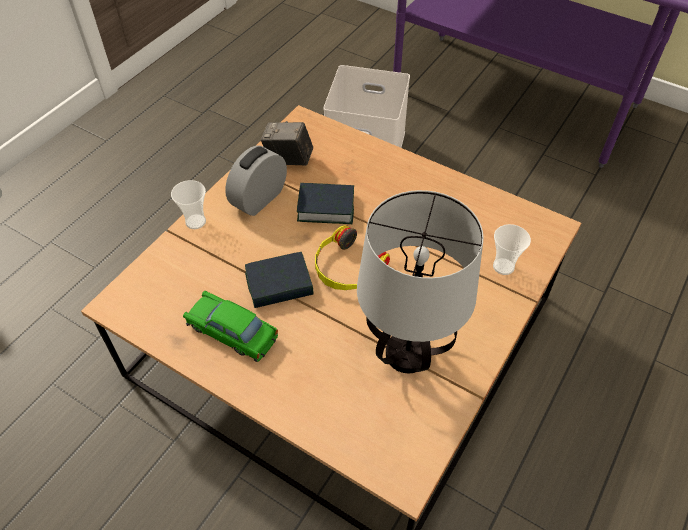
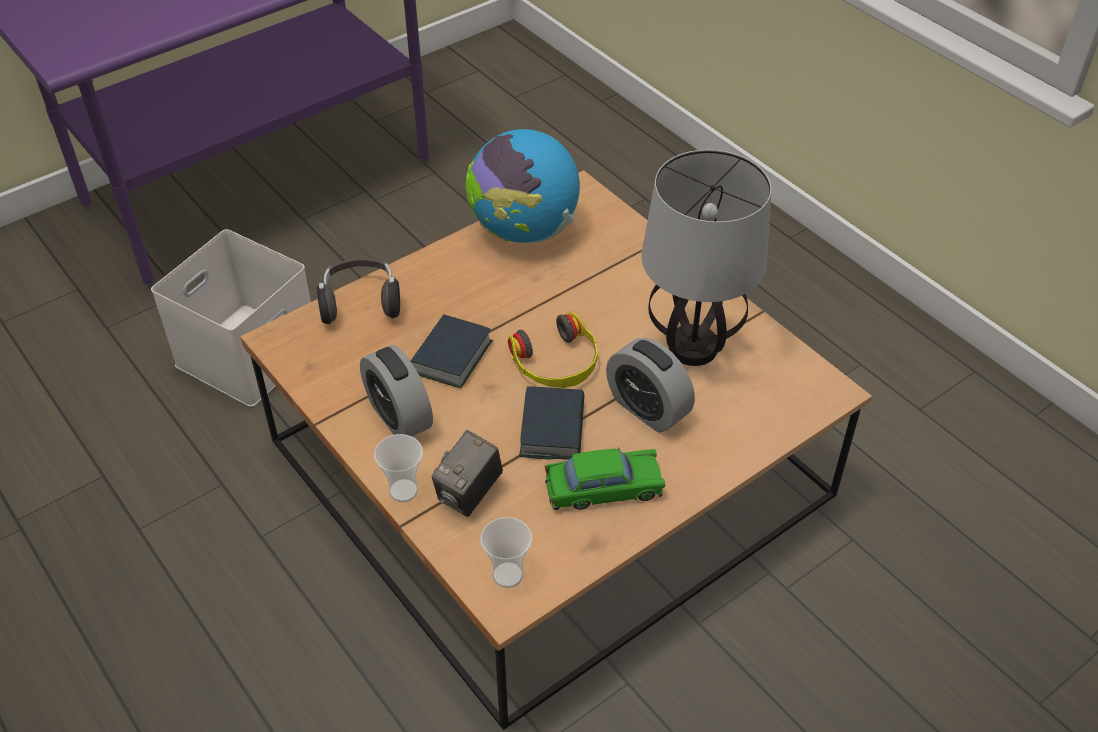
camera: 70 degrees left, 5 degrees down
(232, 332) = (604, 488): green toy car -> green toy car turned 150 degrees counterclockwise
(289, 160) = (345, 371): camera -> camera (469, 494)
(324, 339) = (647, 408): none -> alarm clock
(355, 146) = (360, 303): none -> headphones
(481, 207) = (523, 230): none -> globe
(503, 266) = (613, 243): cup -> cup (507, 575)

